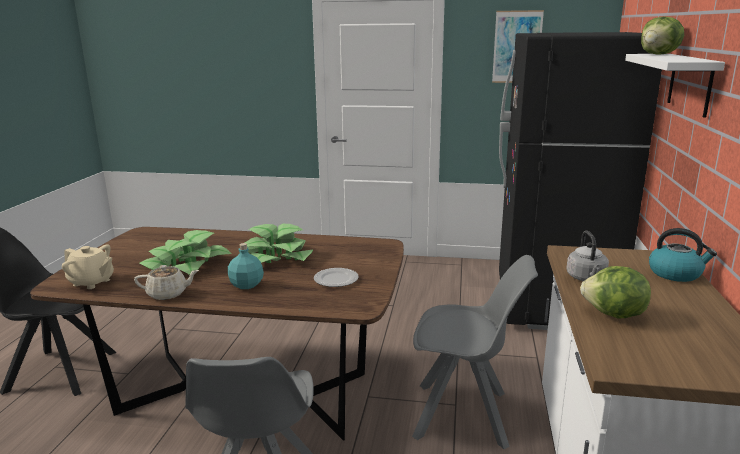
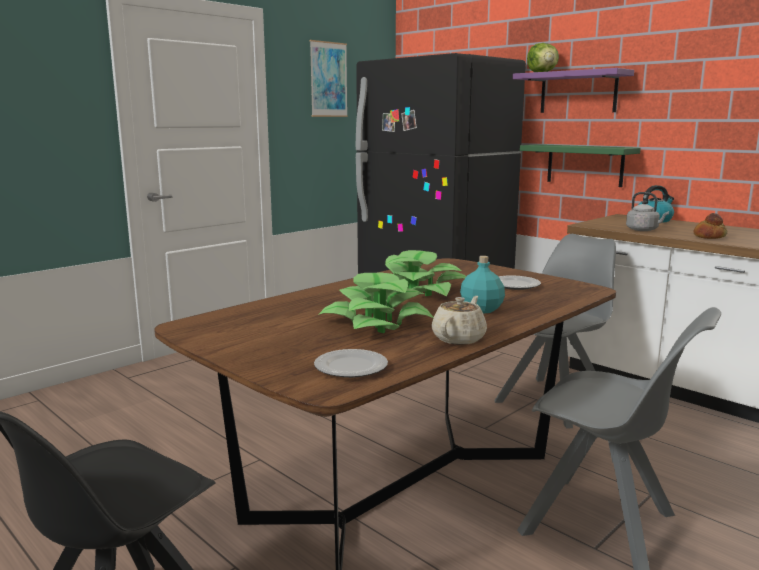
camera: 55 degrees left, 5 degrees down
(91, 282) = (350, 368): beige teapot -> plate
(614, 315) = (710, 236): lettuce -> bread
(680, 179) = (585, 165): none -> green shelf
(690, 83) = (578, 92): white shelf -> purple shelf

